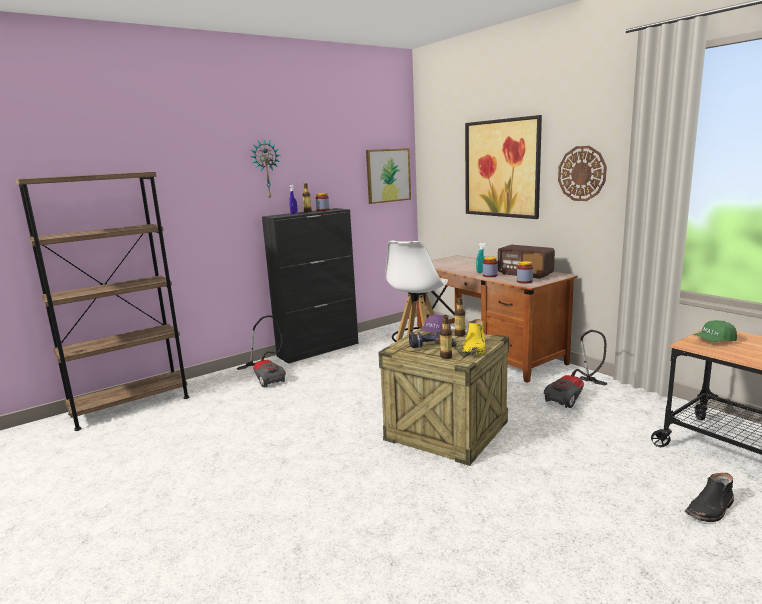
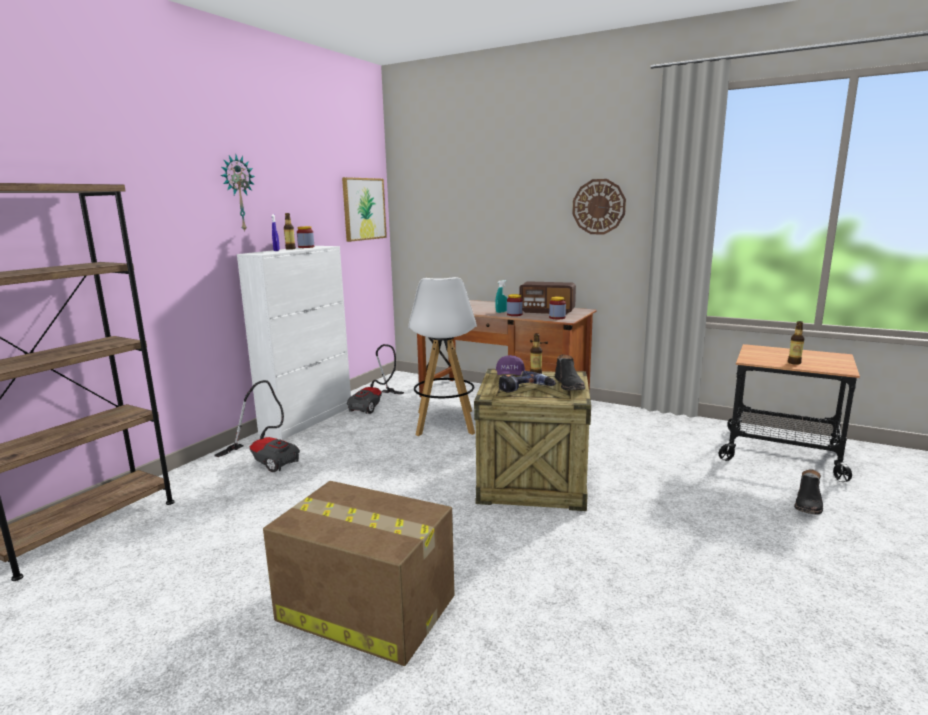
camera: 25 degrees left, 0 degrees up
(240, 499) = (364, 607): none -> cardboard box
(319, 349) = (308, 419): black cabinet -> white cabinet
(446, 356) = (551, 397): bottle -> bottle (794, 363)
(475, 348) = (569, 385): yellow boot -> black boot
(502, 168) = (504, 202): picture -> none
(575, 396) = (620, 429): vacuum cleaner -> vacuum cleaner (375, 405)
(714, 341) = (763, 356): green cap -> none

